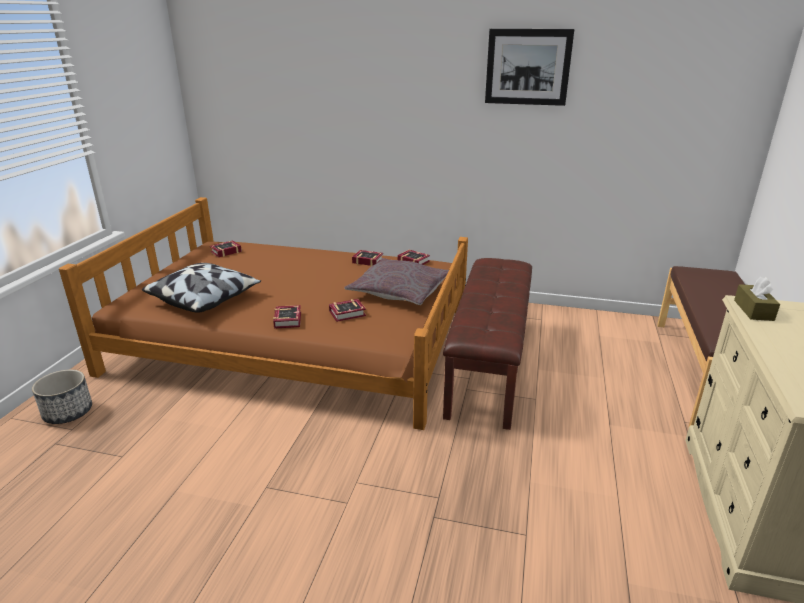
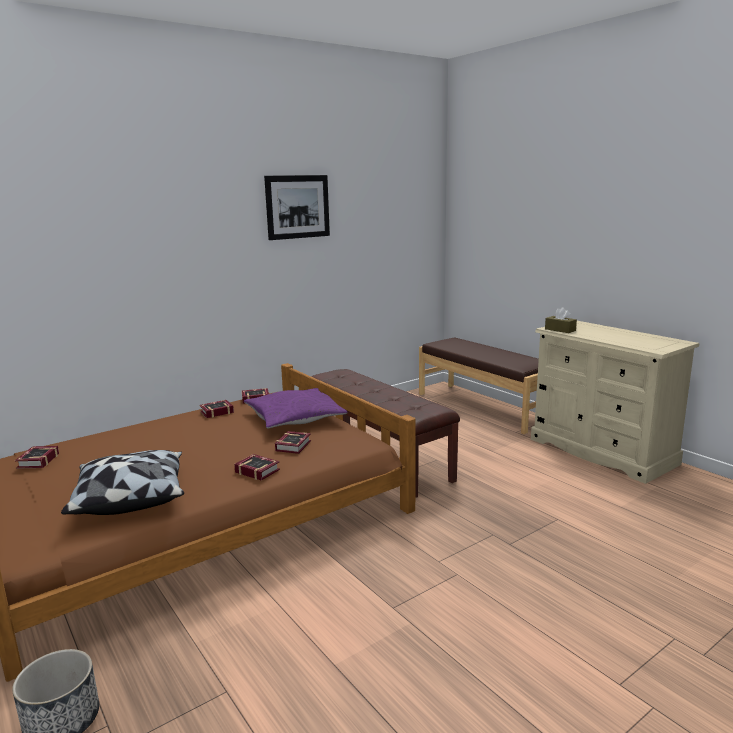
camera: 50 degrees left, 10 degrees down
(399, 291) = (294, 418): grey pillow -> purple pillow

